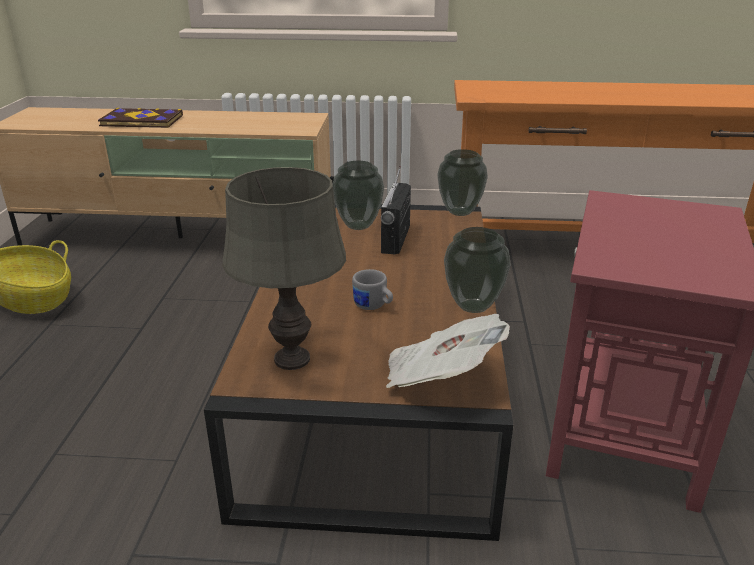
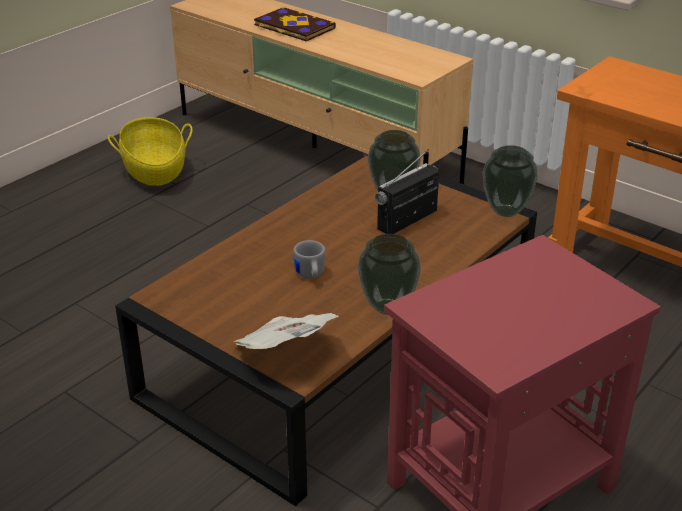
camera: 35 degrees right, 5 degrees up
(291, 359) = (204, 293): grey table lamp -> none

